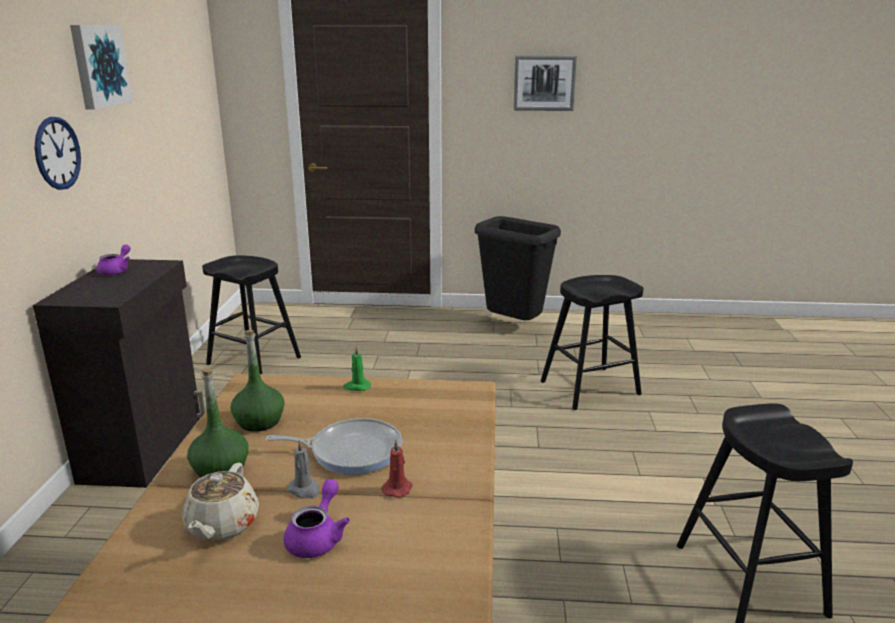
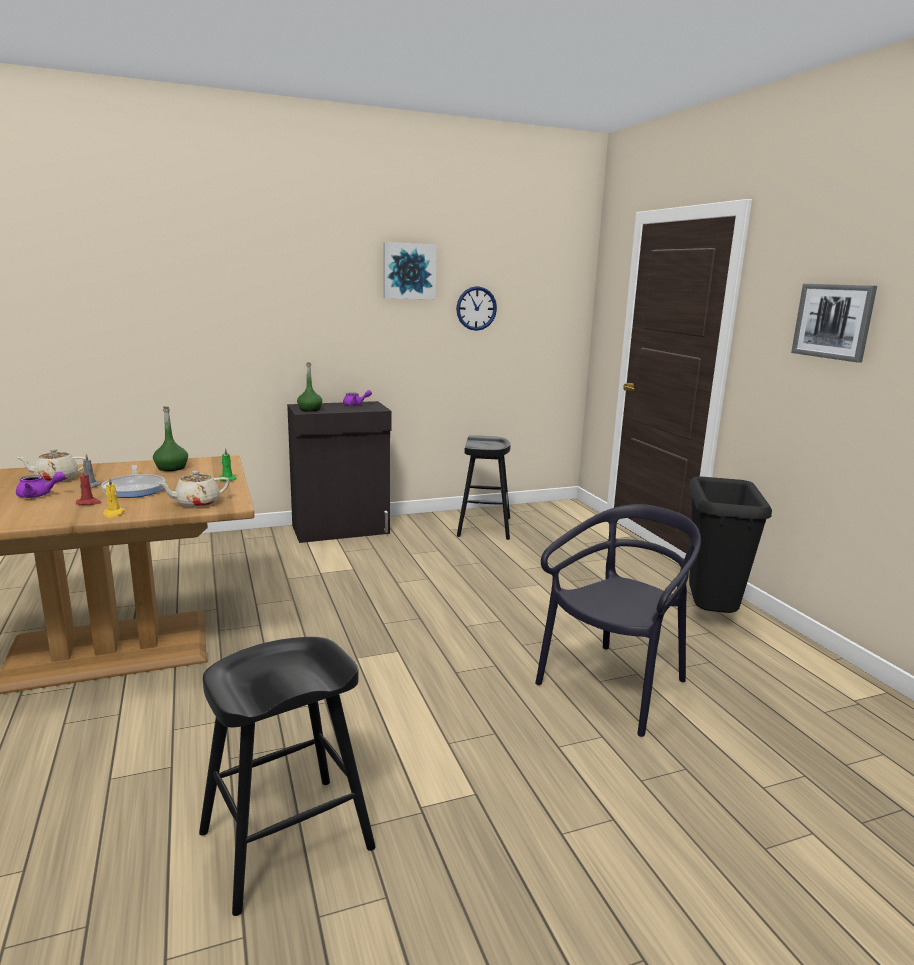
camera: 65 degrees right, 5 degrees down
(57, 153) = (343, 321): wall clock -> wall clock (476, 308)
(221, 469) = (114, 470): green bottle -> green bottle (310, 409)
(452, 410) = (196, 503): none -> beige teapot
(463, 467) = (113, 514): none -> yellow candle
(589, 388) = (614, 686): black stool -> black chair

